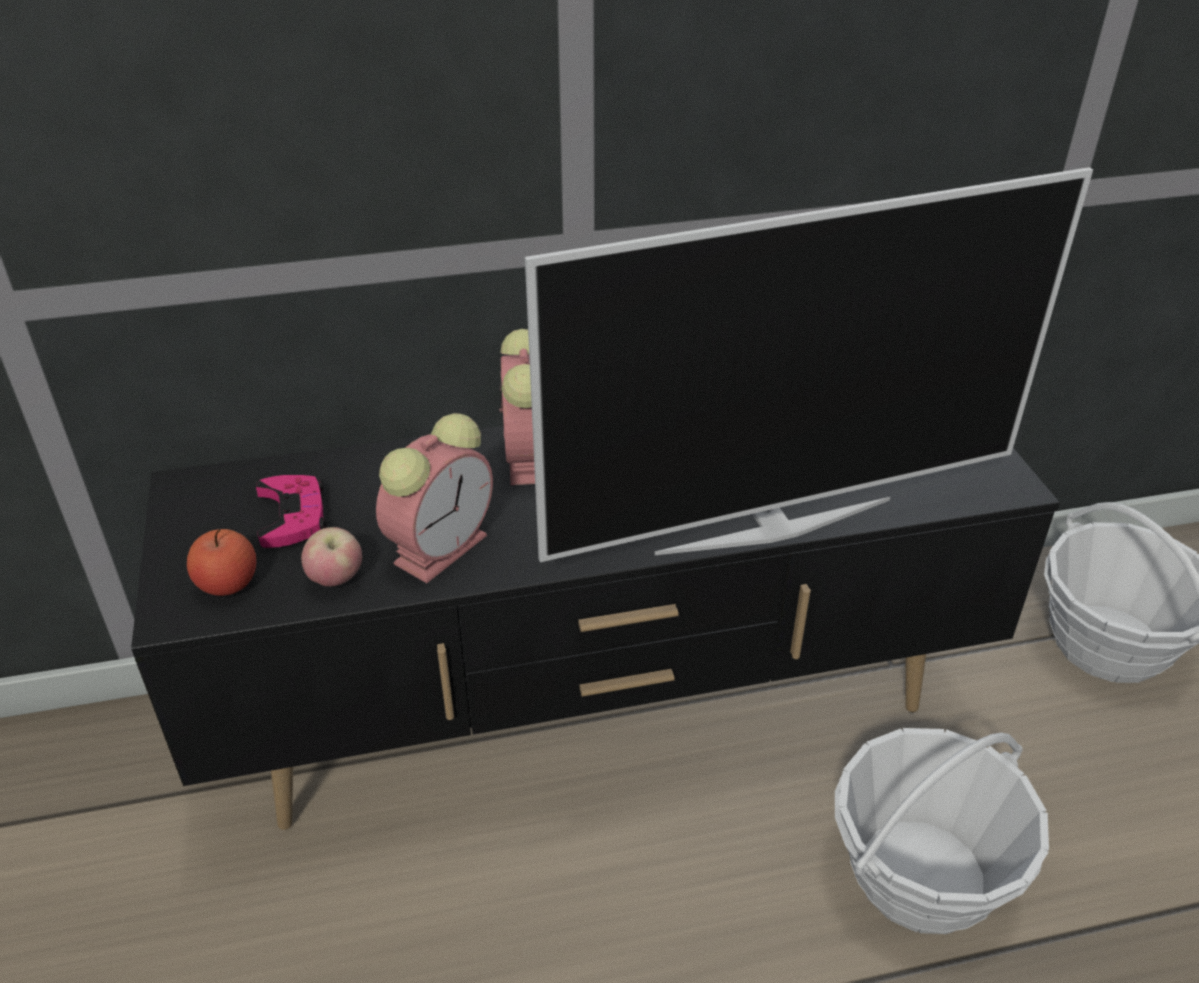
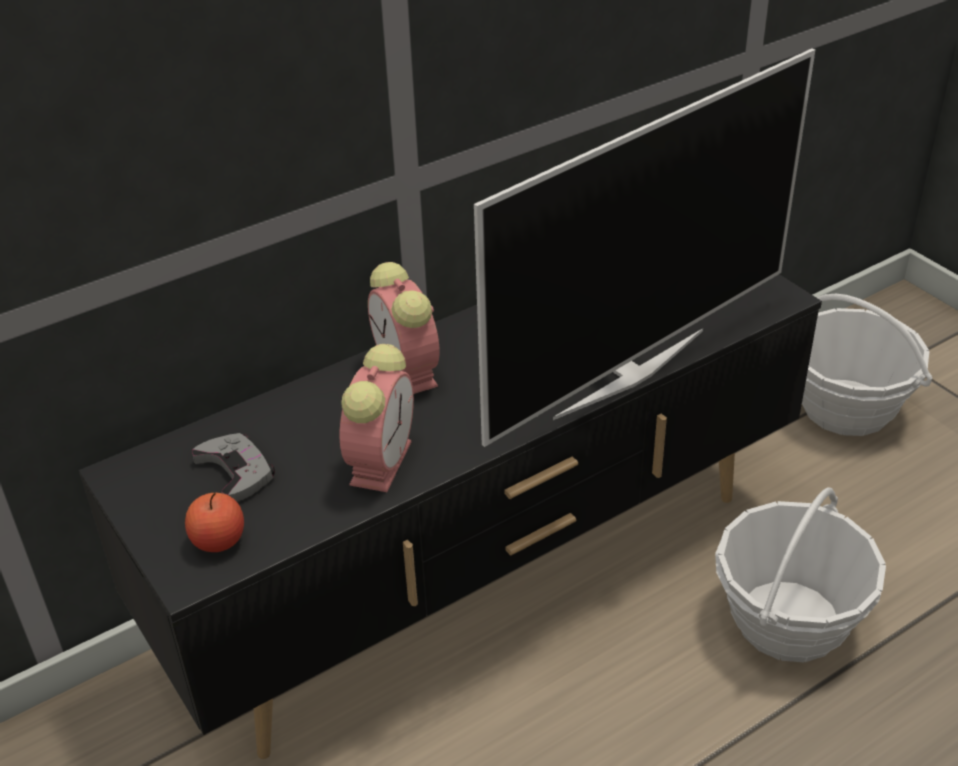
camera: 20 degrees left, 0 degrees up
(293, 516) = (236, 471): pink game controller -> grey game controller
(336, 579) = (309, 511): apple -> none

